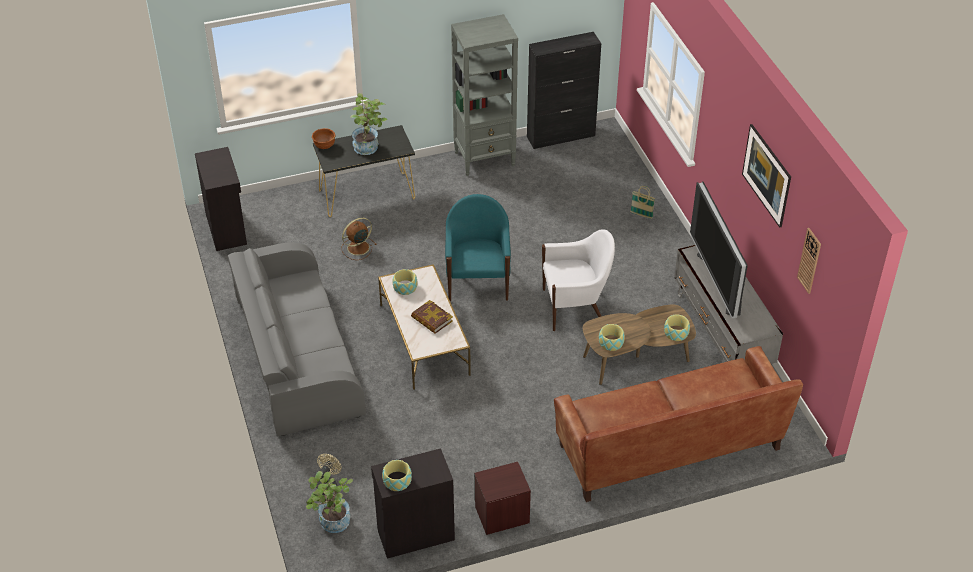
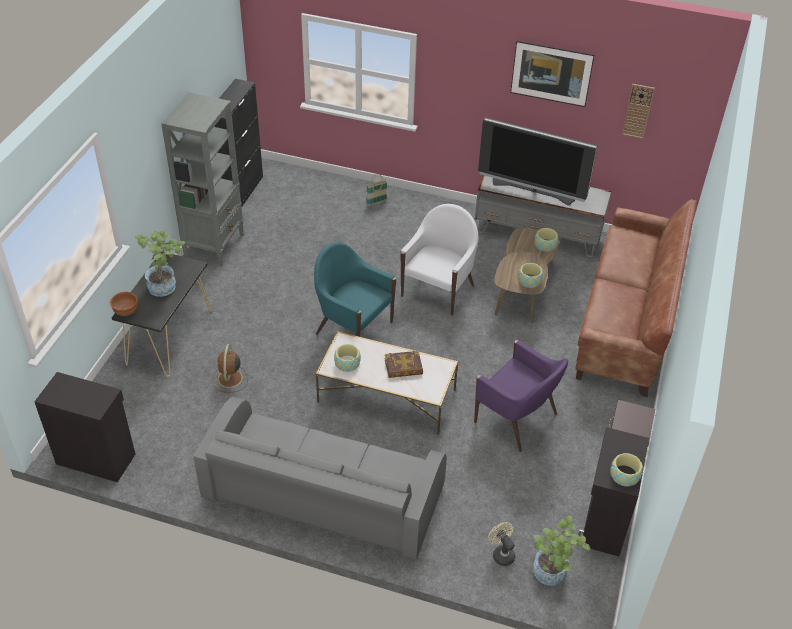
camera: 55 degrees left, 0 degrees up
(475, 428) = (517, 419): none -> purple armchair

